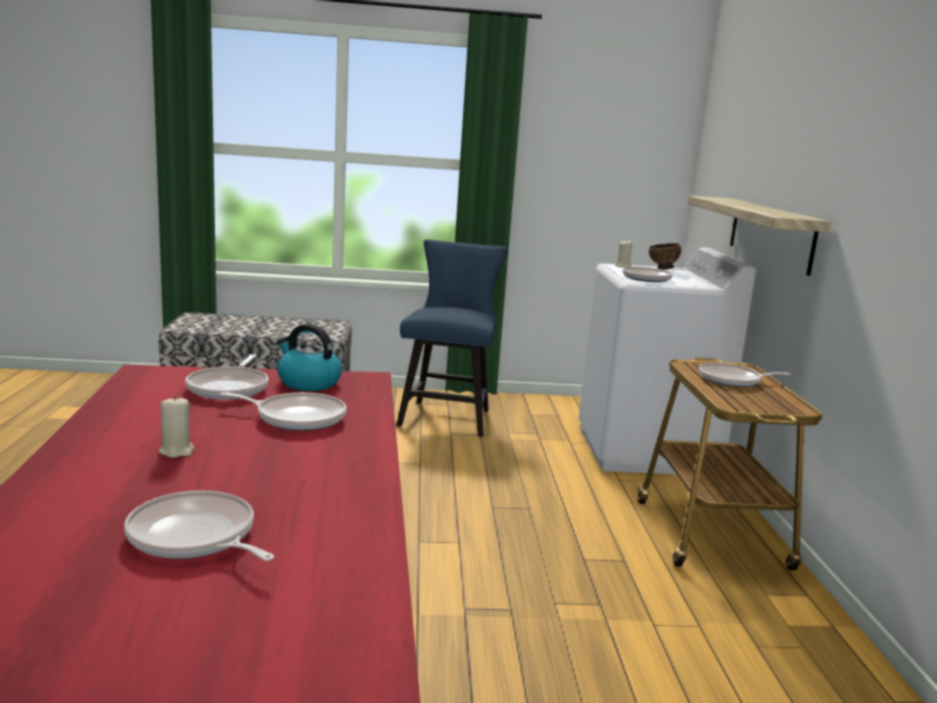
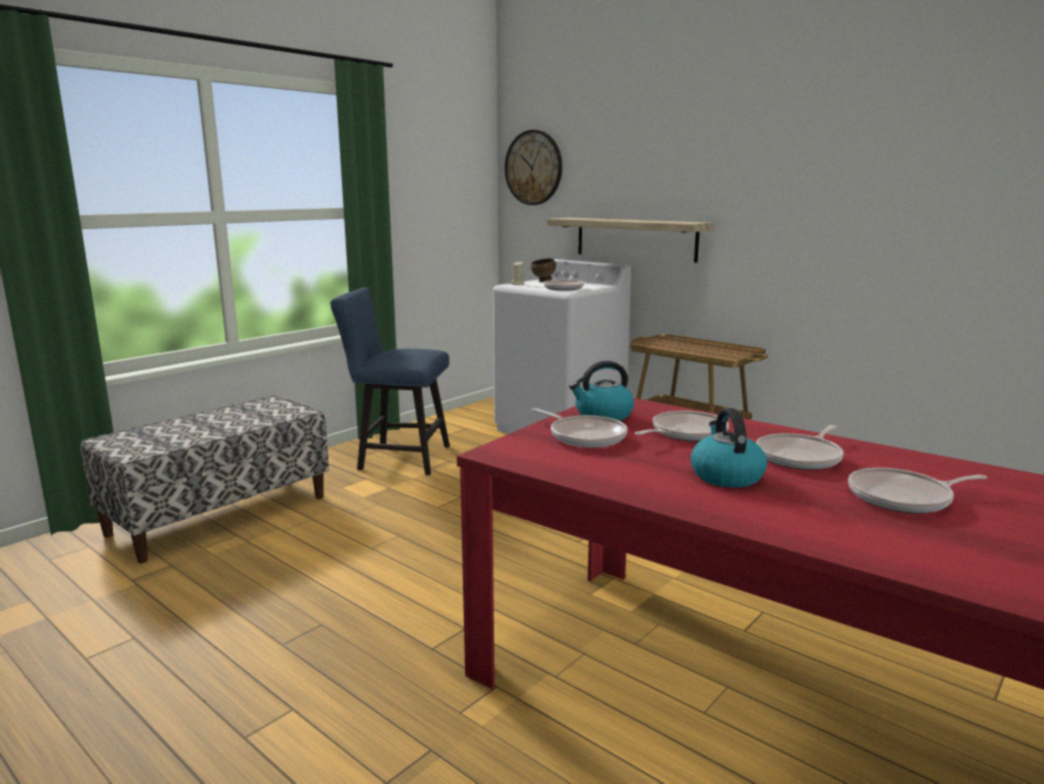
camera: 45 degrees left, 0 degrees up
(177, 451) = (725, 476): beige candle -> kettle
(447, 415) = (397, 458): blue chair -> blue chair turned 45 degrees counterclockwise
(720, 134) = (533, 168): none -> wall clock
(732, 380) = (685, 345): frying pan -> frying pan (800, 457)

